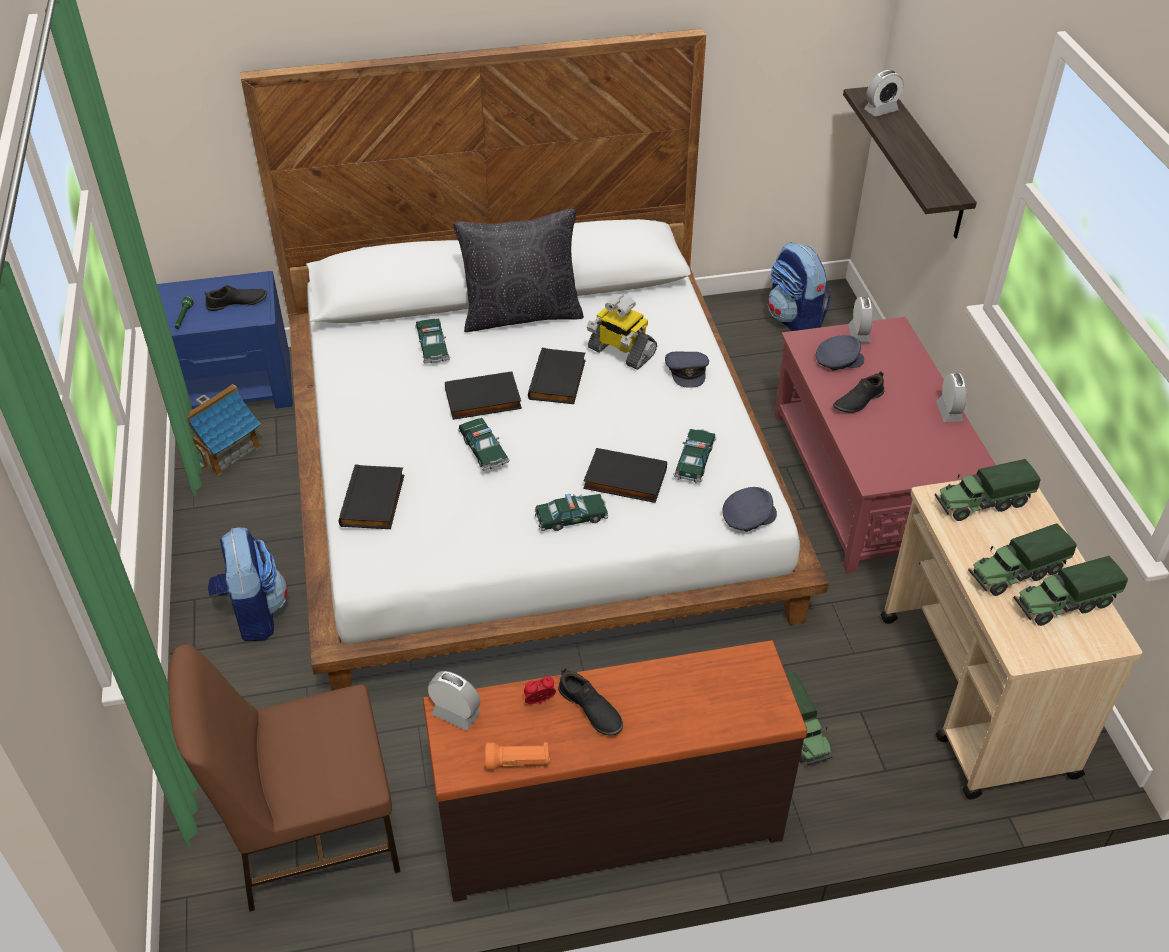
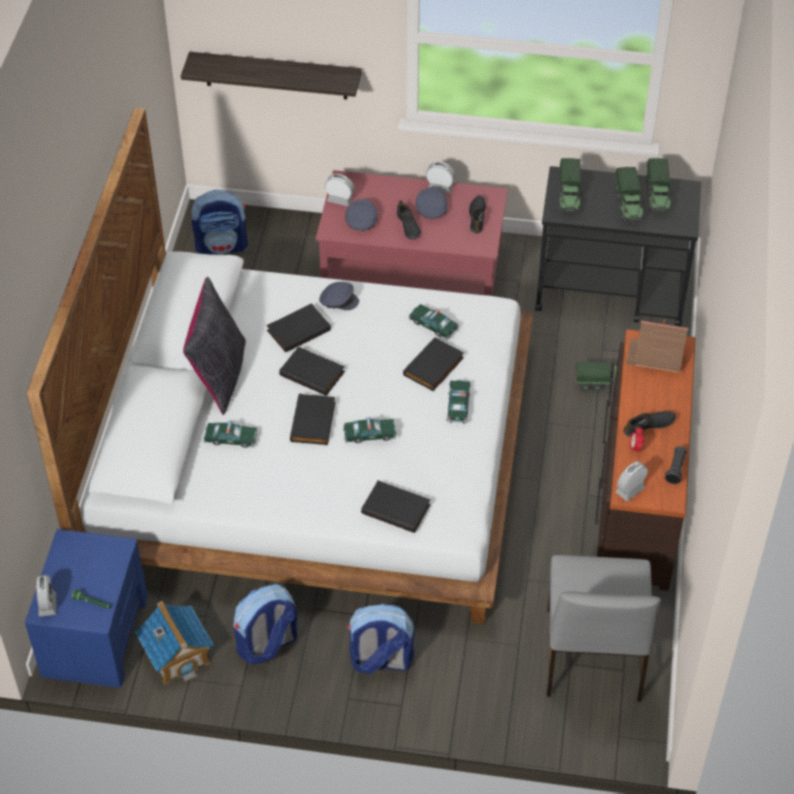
camera: 70 degrees left, 5 degrees up
(237, 303) = (92, 561): black shoe -> black shoe (477, 216)
(252, 512) = (267, 645): none -> backpack
(311, 832) = (592, 656): brown chair -> grey chair
(518, 762) = (676, 469): orange flashlight -> black flashlight
(620, 352) = (298, 329): toy robot -> black book
(737, 686) = (655, 356): none -> toy house
(748, 516) = (496, 316): grey cap -> grey cap (431, 209)
(881, 110) = (222, 68): alarm clock -> alarm clock (47, 604)
(976, 696) = (611, 293): beige cart -> black cart

